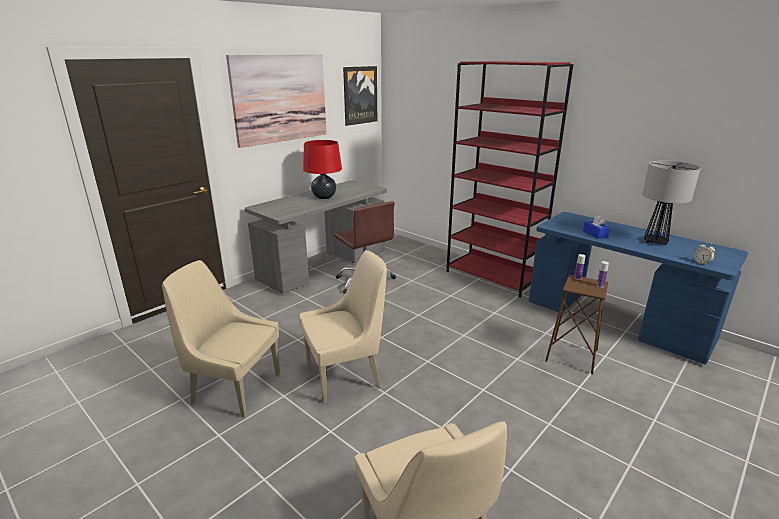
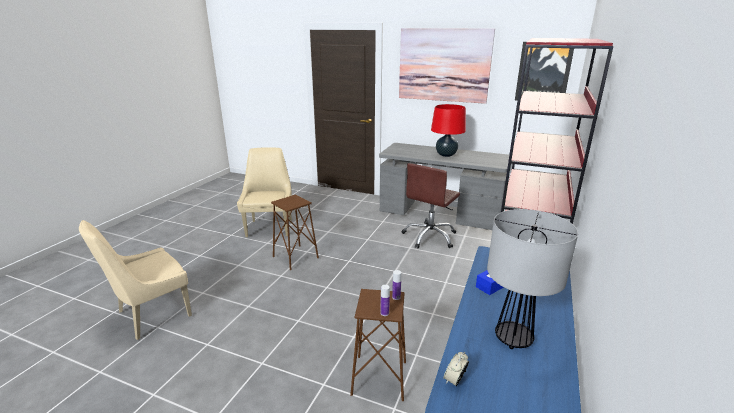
camera: 70 degrees right, 0 degrees up
(346, 375) = (295, 257): beige chair -> brown stool

